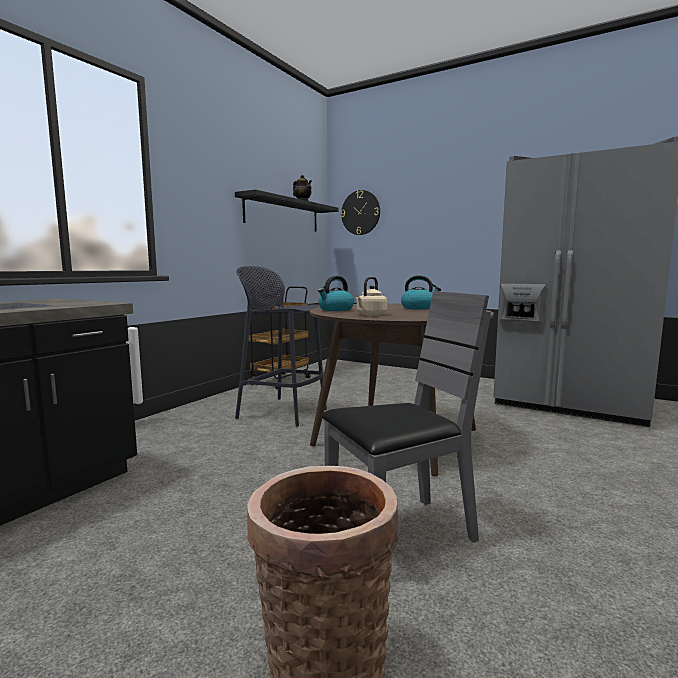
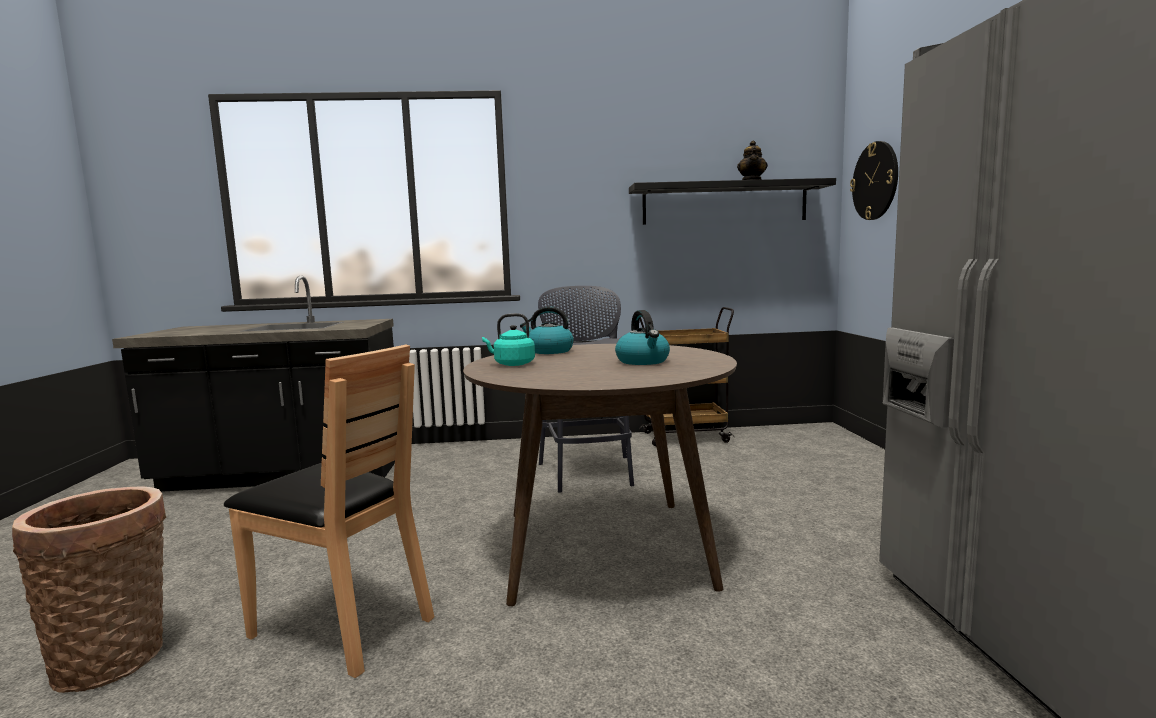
camera: 55 degrees right, 0 degrees up
(370, 315) = (512, 364): beige kettle -> turquoise kettle
(399, 535) = (343, 625): grey chair -> brown chair

